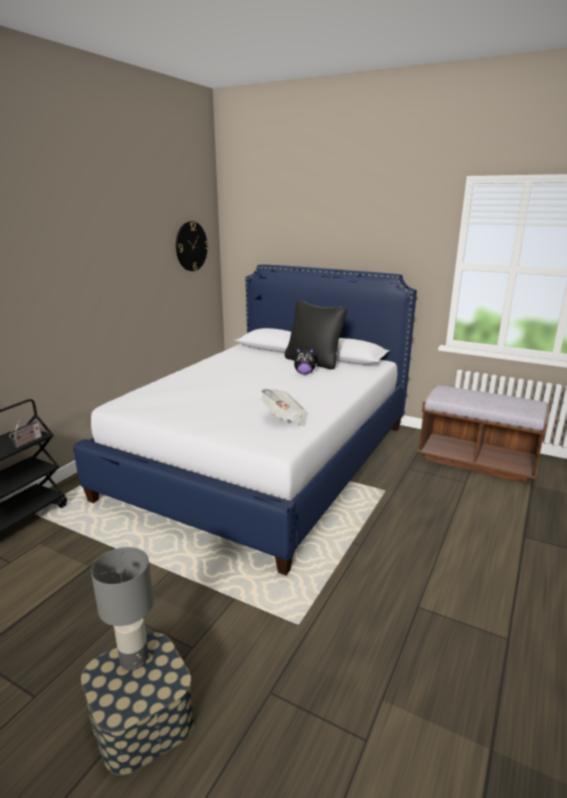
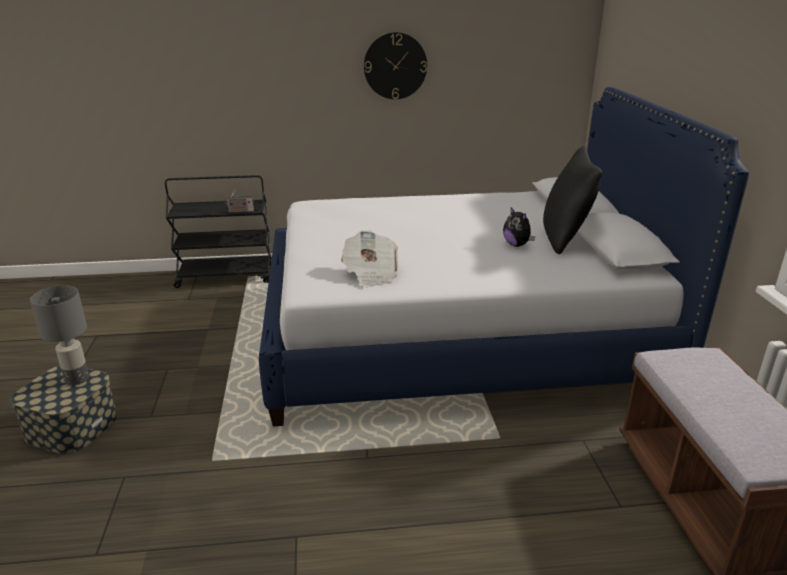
camera: 55 degrees right, 5 degrees up
(191, 246) = (534, 50): wall clock -> wall clock (395, 66)

